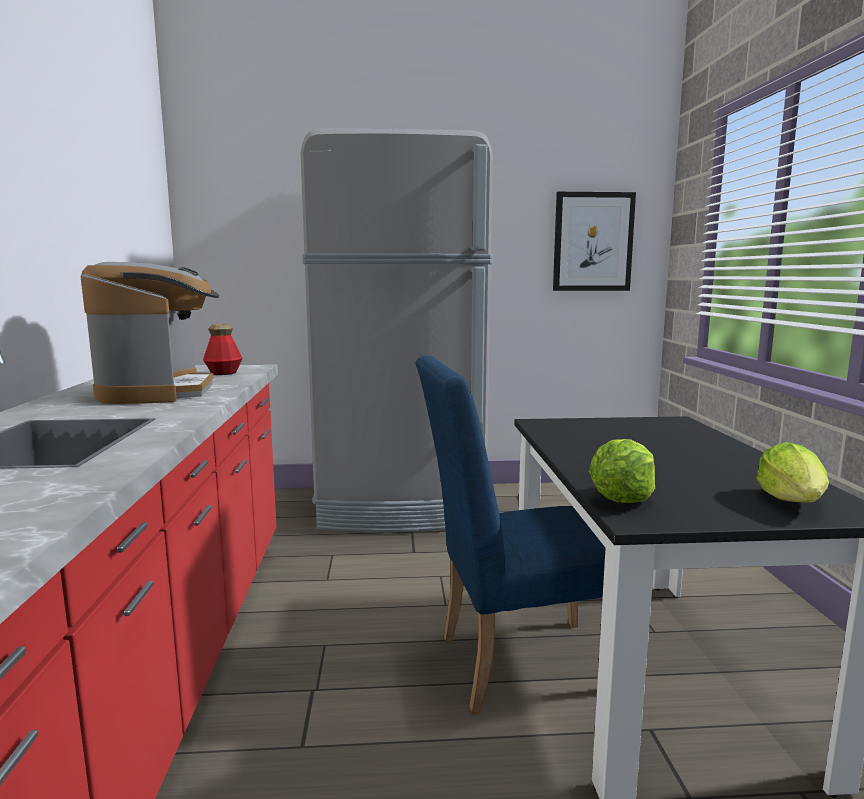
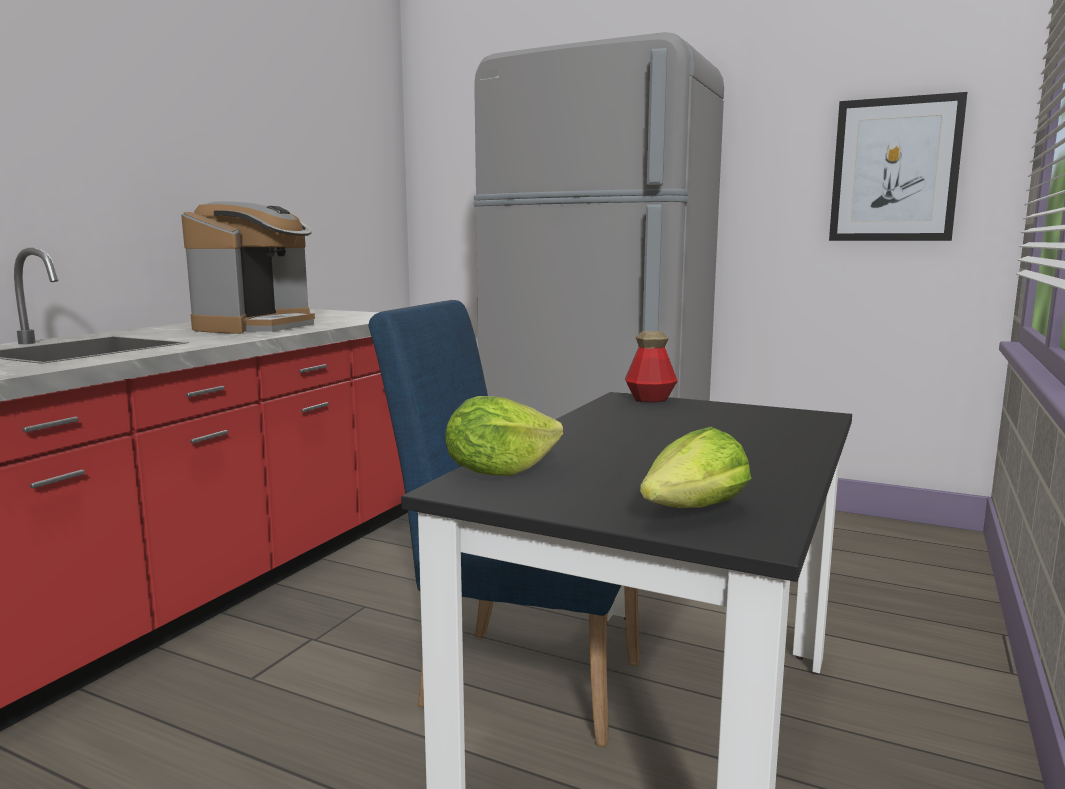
camera: 30 degrees right, 0 degrees up
(223, 373) = (354, 318): bottle -> bottle (650, 399)

